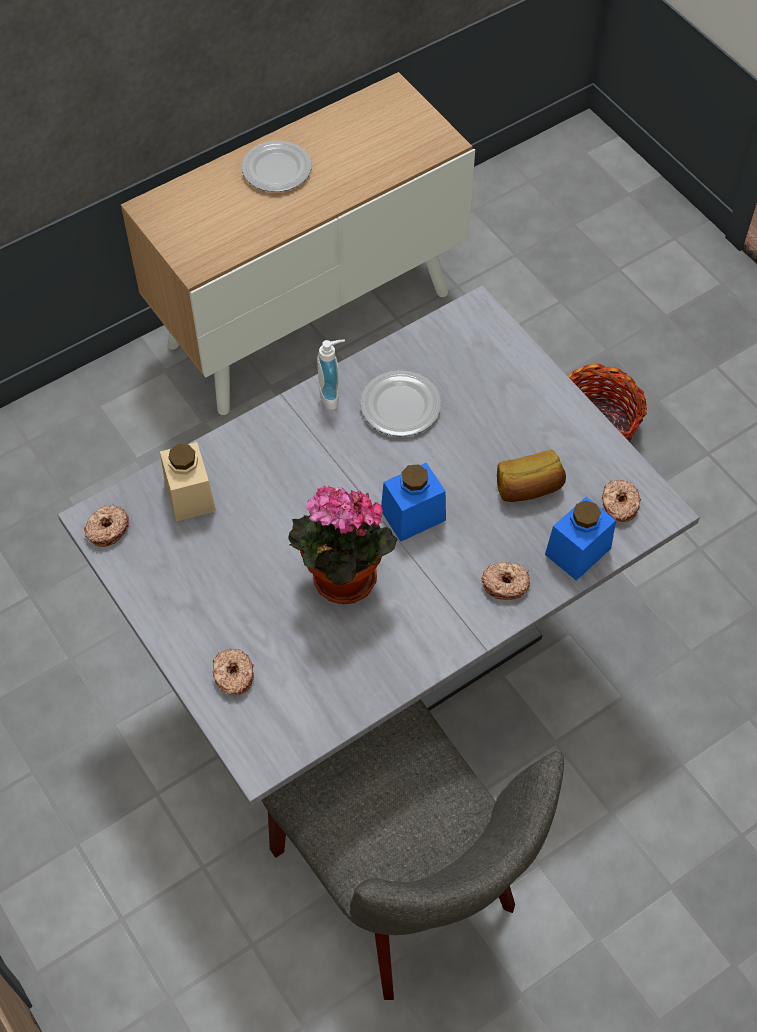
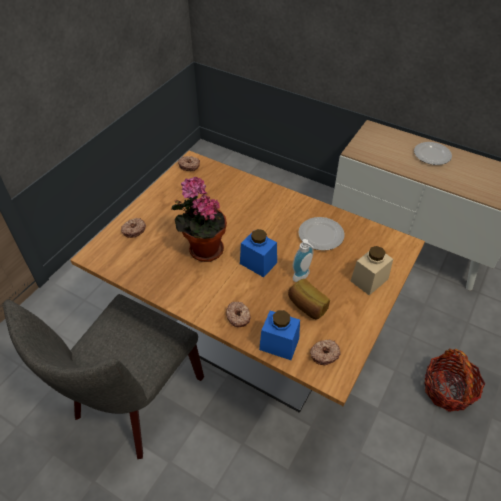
camera: 65 degrees right, 10 degrees down
(190, 495) = (221, 183): beige jar -> beige jar (369, 280)
(333, 395) = (309, 209): soap dispenser -> soap dispenser (302, 277)
(378, 654) = (250, 342): grey dining table -> brown dining table

